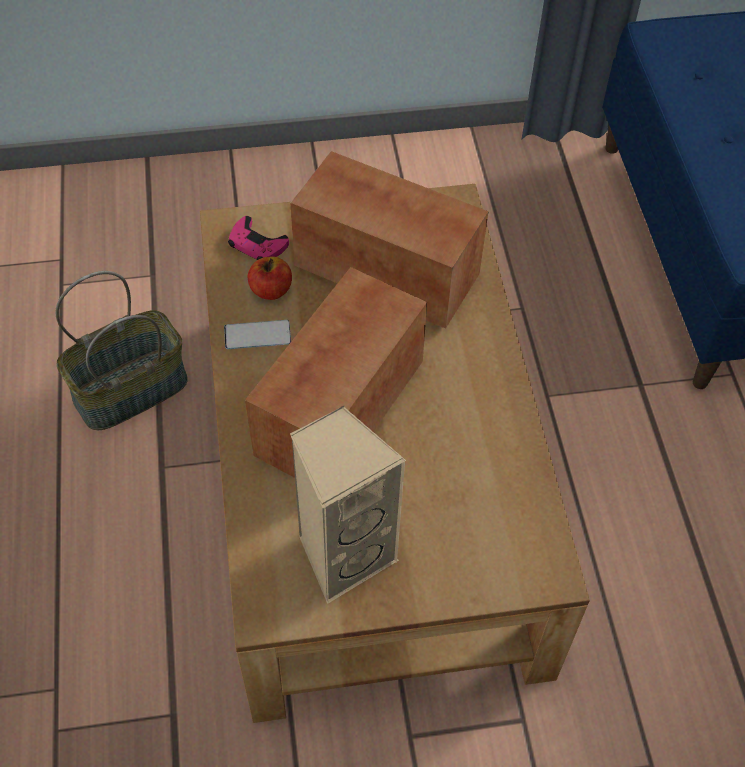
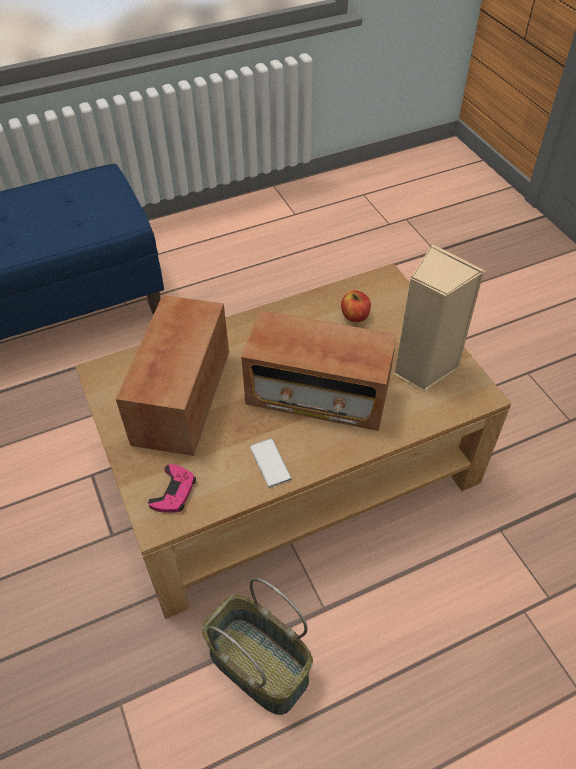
camera: 105 degrees left, 5 degrees down
(271, 290) = (222, 467): apple -> apple (355, 316)

